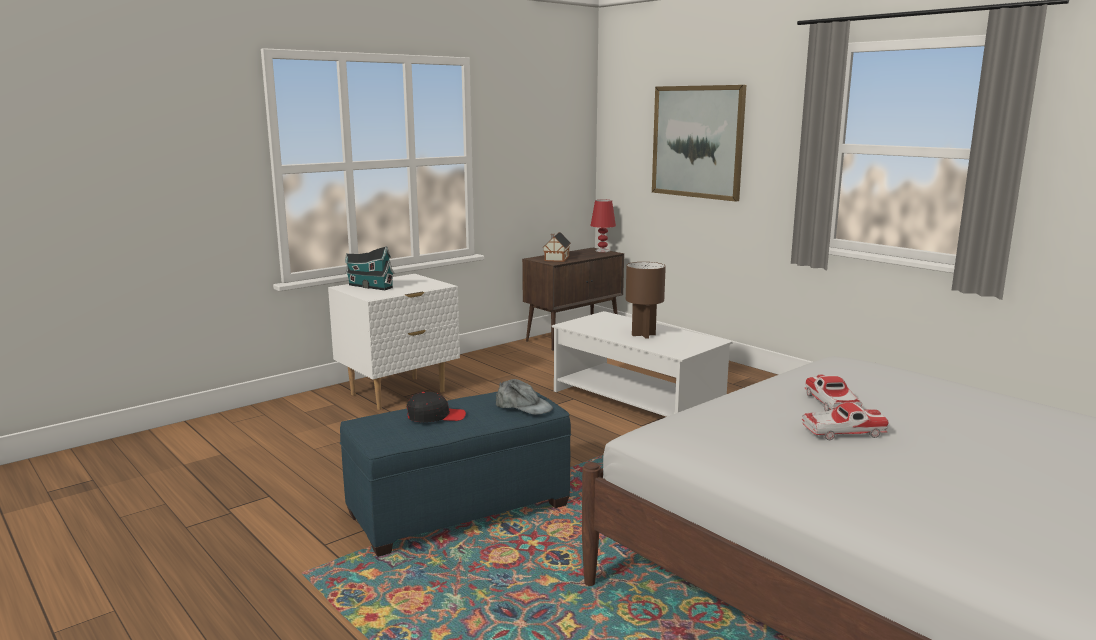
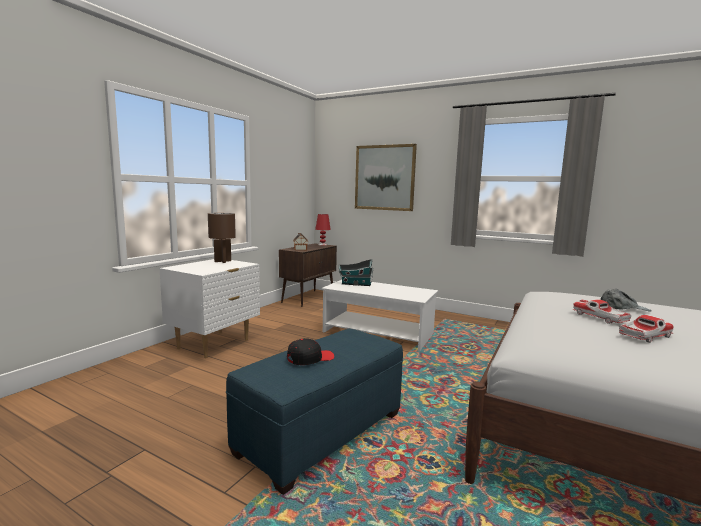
camera: 20 degrees left, 5 degrees down
(369, 286) = (193, 266): toy house -> toy house (355, 284)
(523, 406) = (368, 343): grey cap -> grey cap (623, 308)
(644, 335) = (385, 290): brown table lamp -> brown table lamp (223, 261)

